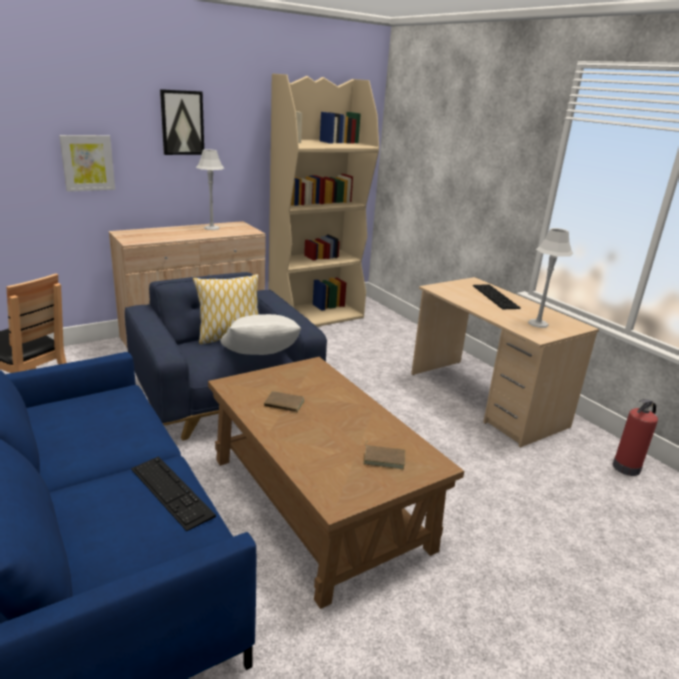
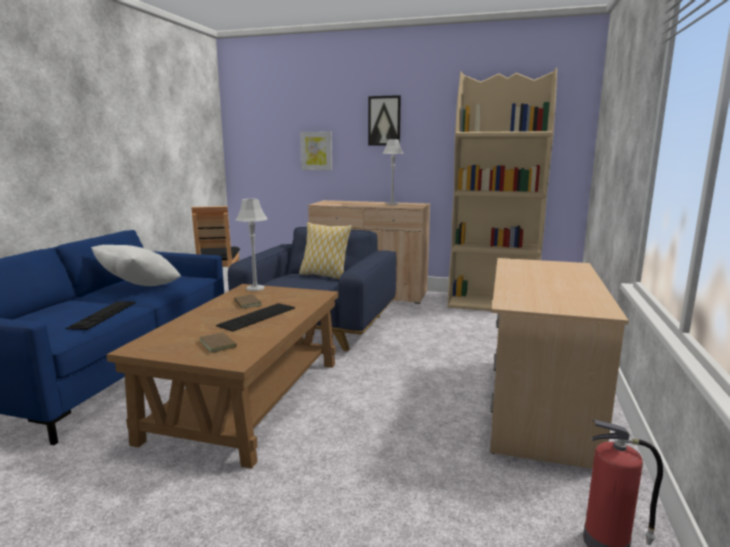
camera: 50 degrees right, 10 degrees down
(260, 357) = (313, 287): white pillow -> white pillow (139, 288)
(495, 296) = (563, 276): keyboard -> keyboard (257, 316)
(538, 324) = (545, 298): grey table lamp -> grey table lamp (255, 288)

